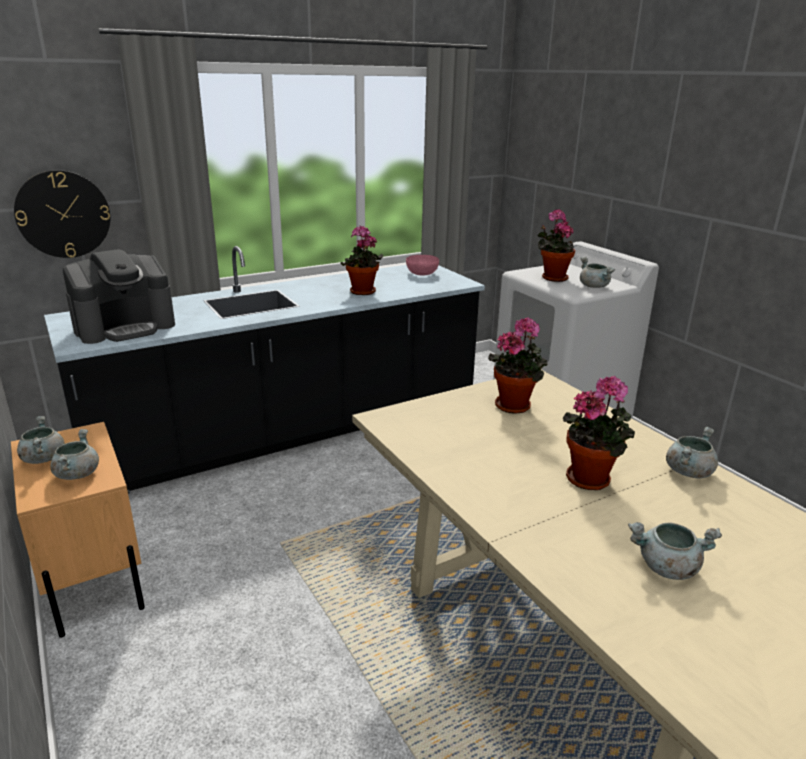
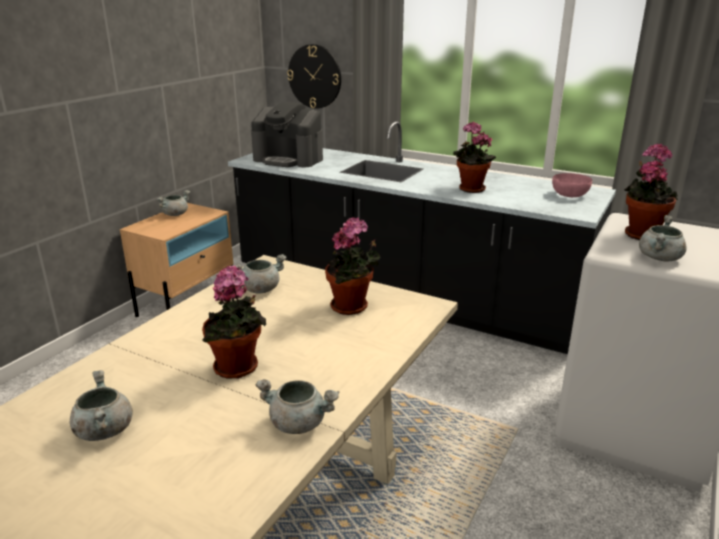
camera: 60 degrees right, 0 degrees up
(77, 473) = (165, 226): grey cooking pot -> grey cooking pot (260, 289)

